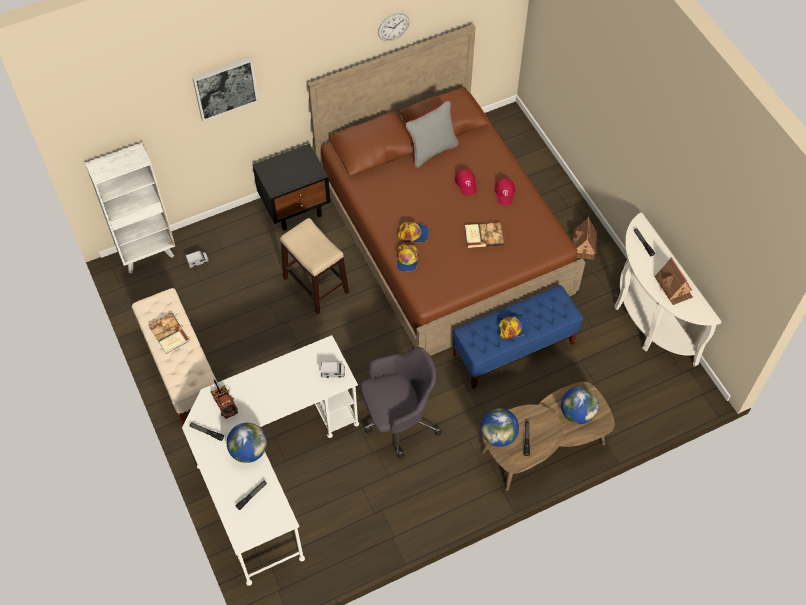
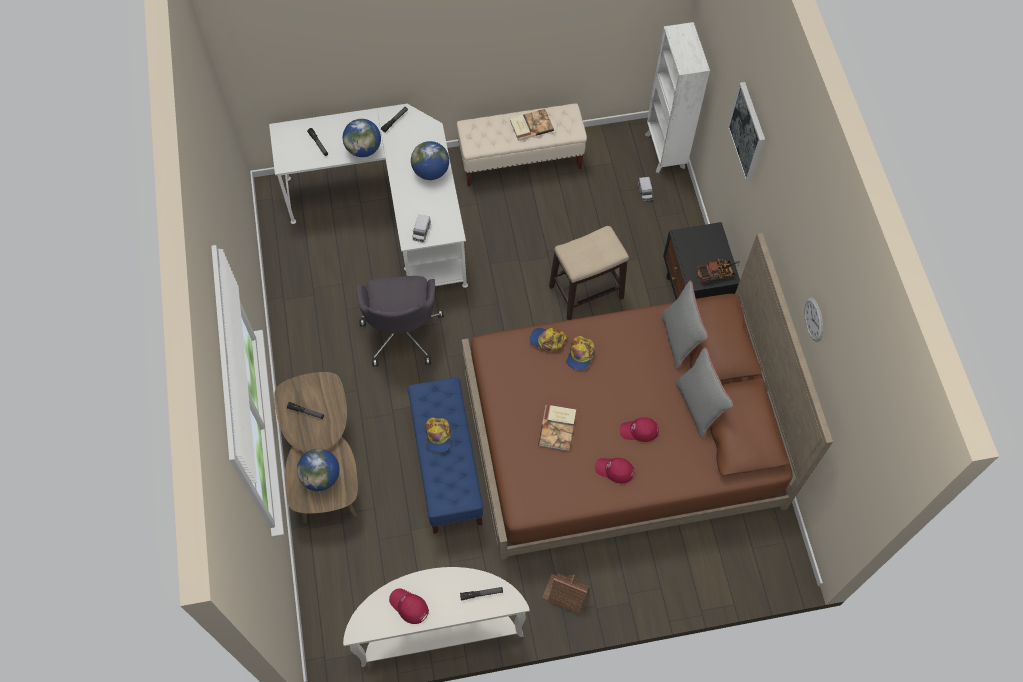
camera: 105 degrees right, 5 degrees up
(224, 401) = (422, 138): toy truck -> toy truck (717, 274)
(377, 172) = (679, 339): none -> grey pillow
(498, 435) = (321, 386): globe -> globe (431, 171)
(673, 287) = (408, 606): toy house -> red cap

